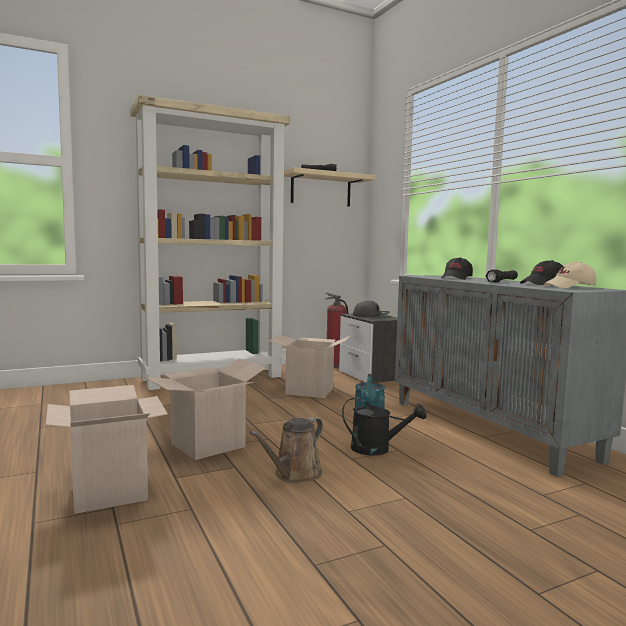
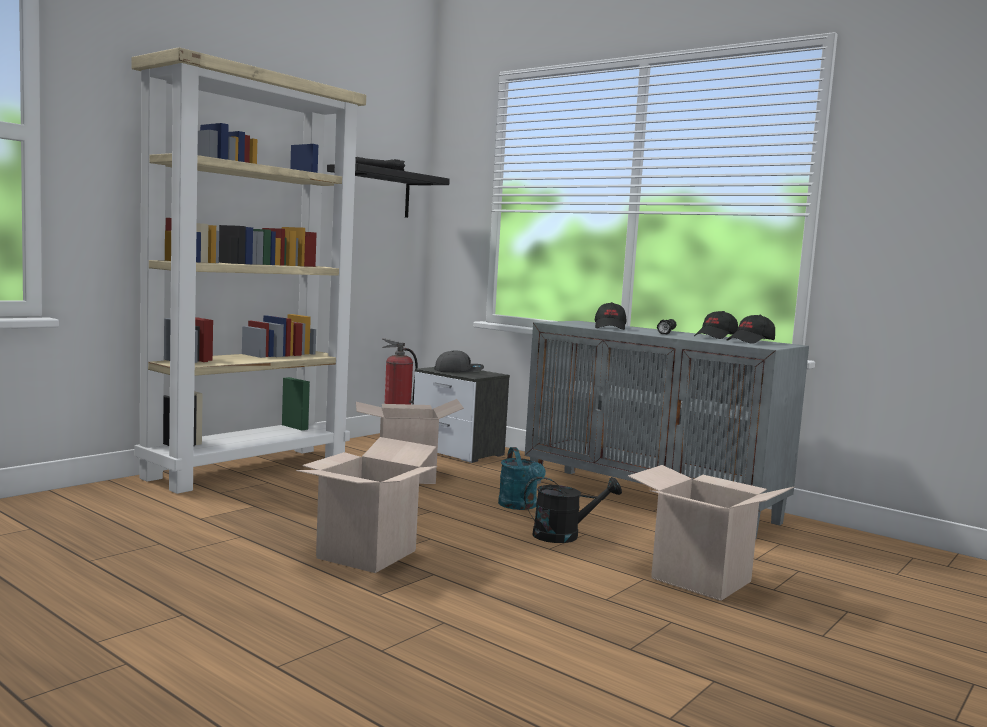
camera: 25 degrees left, 0 degrees up
(109, 491) = (319, 620): cardboard box -> cardboard box (701, 579)
(294, 474) = (510, 572): brown watering can -> none
(321, 189) = (374, 193): beige shelf -> black shelf
(569, 287) = (751, 342): beige cap -> black cap

